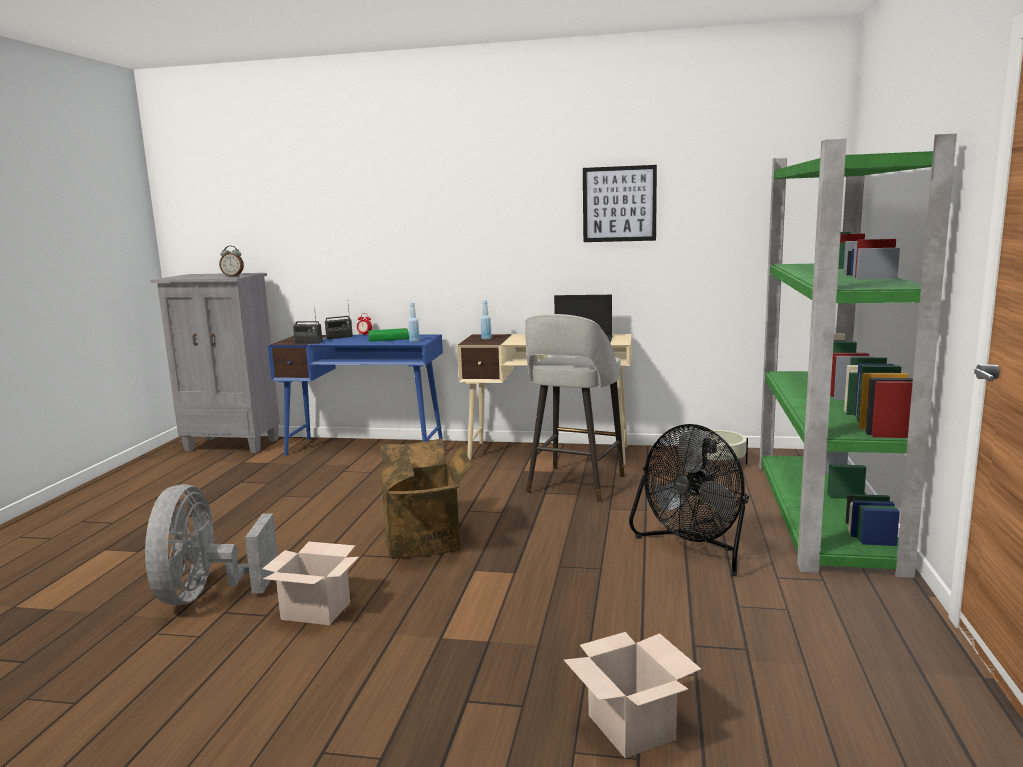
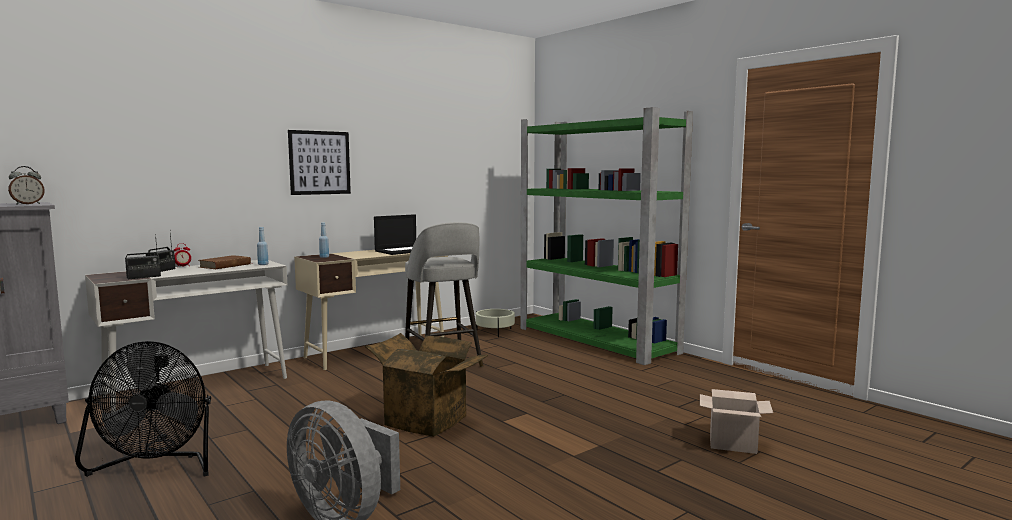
camera: 50 degrees left, 5 degrees down
(318, 610) = (464, 480): cardboard box -> none
(365, 448) = (199, 386): blue desk -> white desk
(389, 338) = (225, 265): green book -> brown book
(619, 204) = (409, 144): picture -> picture (319, 162)
(694, 546) = (580, 370): black fan -> black fan (155, 464)

